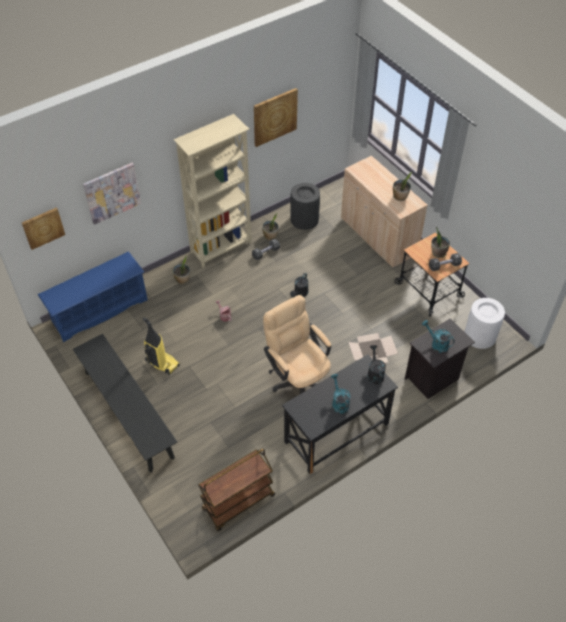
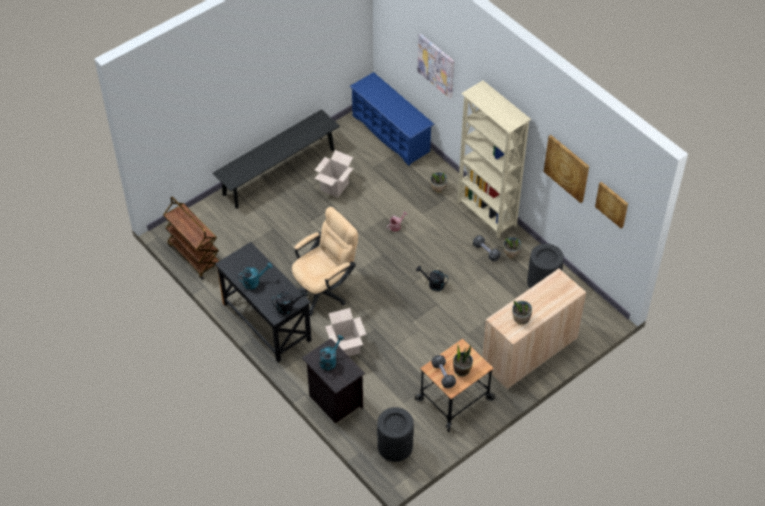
camera: 85 degrees right, 0 degrees up
(43, 227) = (390, 31): picture -> picture (612, 204)
(162, 364) = (334, 187): vacuum cleaner -> cardboard box
(480, 336) = (395, 446): white trash can -> black trash can

